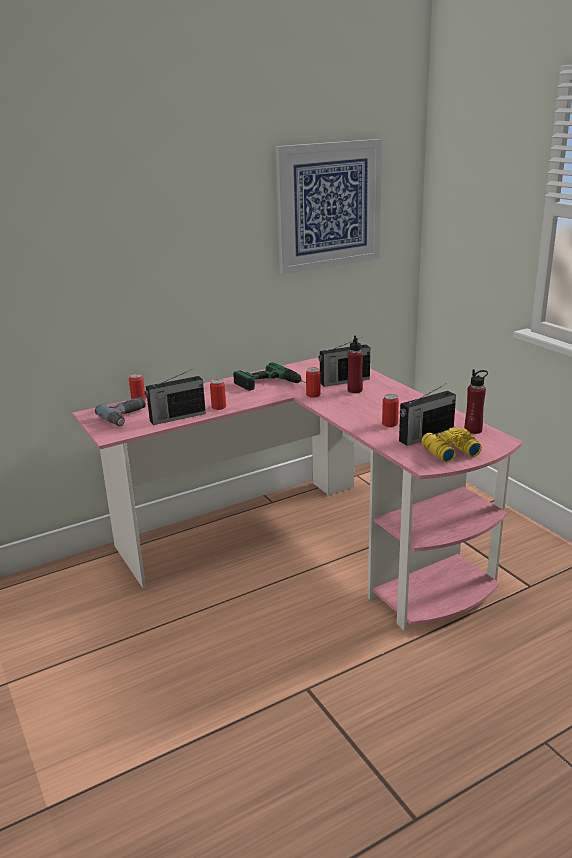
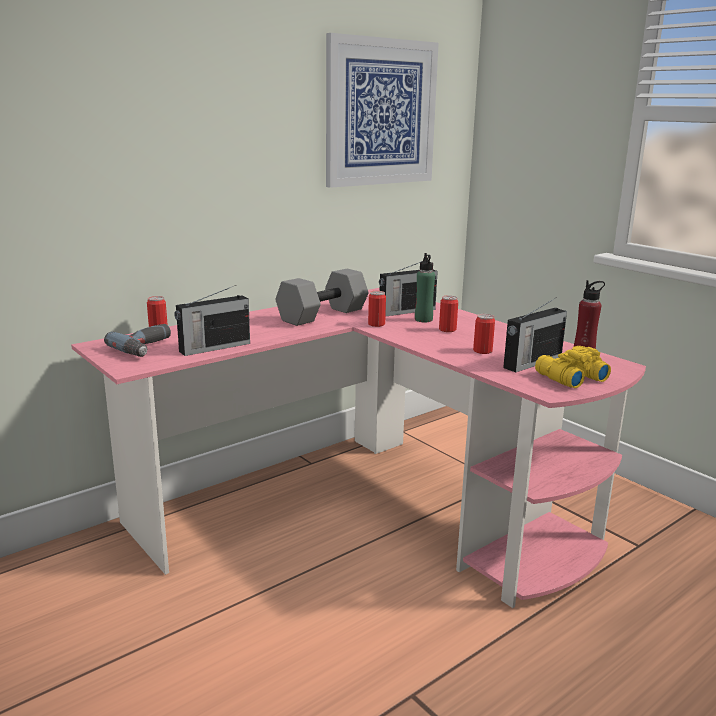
camera: 10 degrees left, 5 degrees down
(218, 407) = (264, 337): can -> can (447, 329)
(272, 385) = (323, 315): power drill -> grey dumbbell
(355, 390) = (423, 319): red bottle -> green bottle

